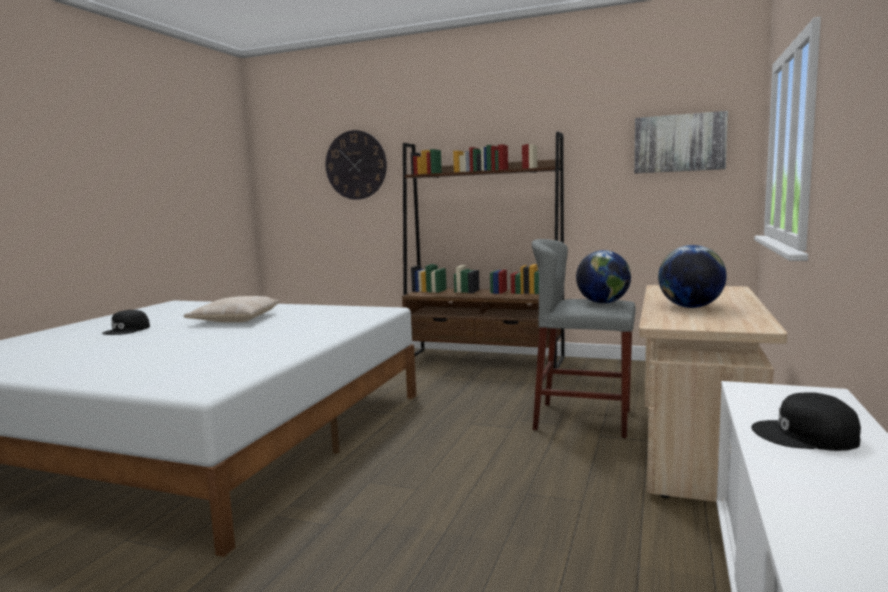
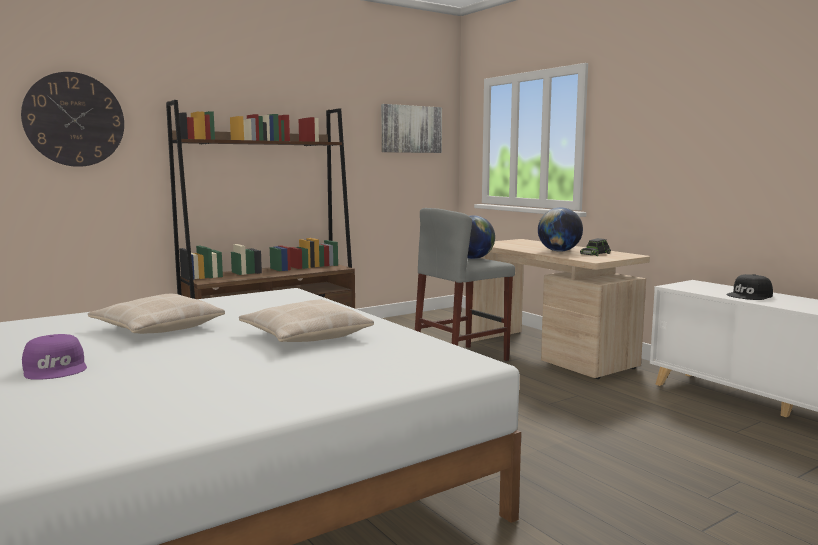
camera: 55 degrees left, 0 degrees up
(127, 330) = (56, 368): black cap -> purple cap
(247, 342) = (305, 335): none -> beige pillow
(715, 317) = (595, 254): none -> black toy car

